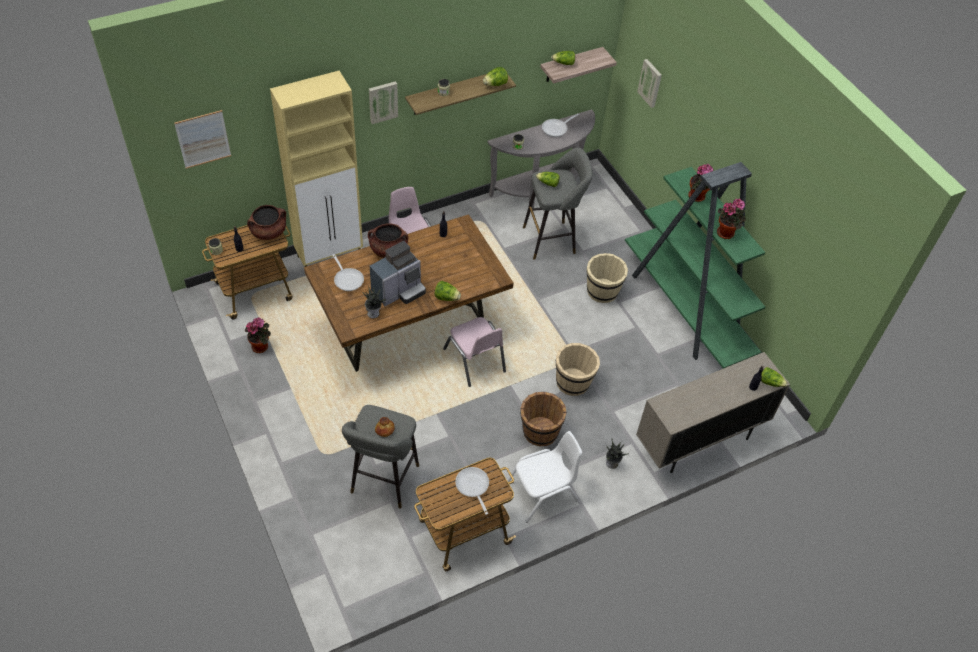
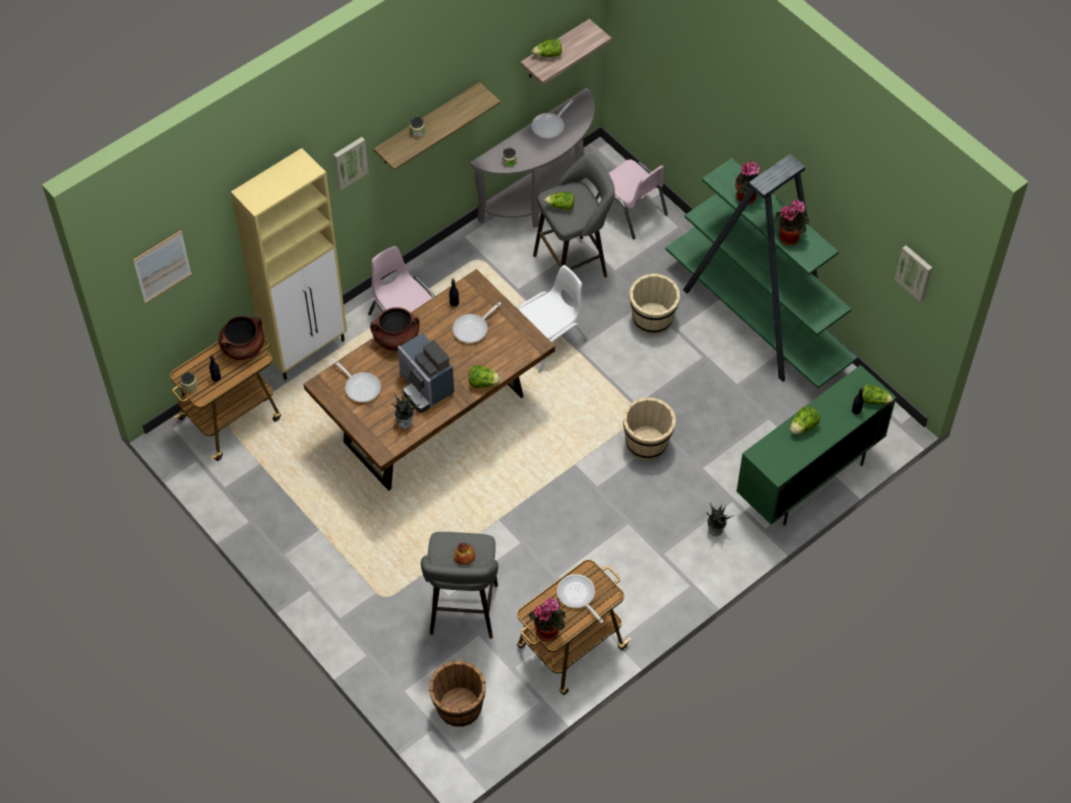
camera: 10 degrees left, 5 degrees up
(261, 346) = (264, 486): potted plant -> potted plant (548, 630)
(399, 291) = (425, 387): coffee machine -> coffee machine turned 105 degrees clockwise
(452, 256) = (473, 328): none -> frying pan
(474, 360) = (524, 444): pink chair -> pink chair (630, 210)
(495, 84) = (476, 106): lettuce -> lettuce (803, 427)
(539, 432) = (624, 512): brown bucket -> brown bucket (458, 707)
(542, 492) = (646, 582): white chair -> white chair (548, 339)
(650, 83) = (659, 57): picture -> picture (915, 272)
(699, 441) = (808, 481): beige cabinet -> green cabinet

